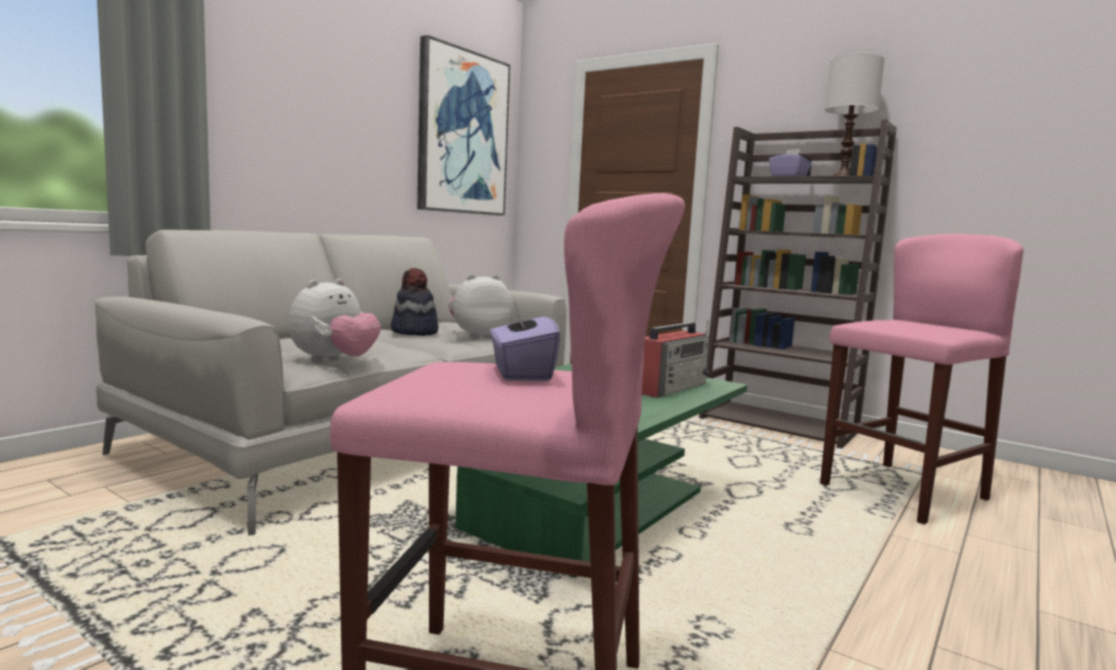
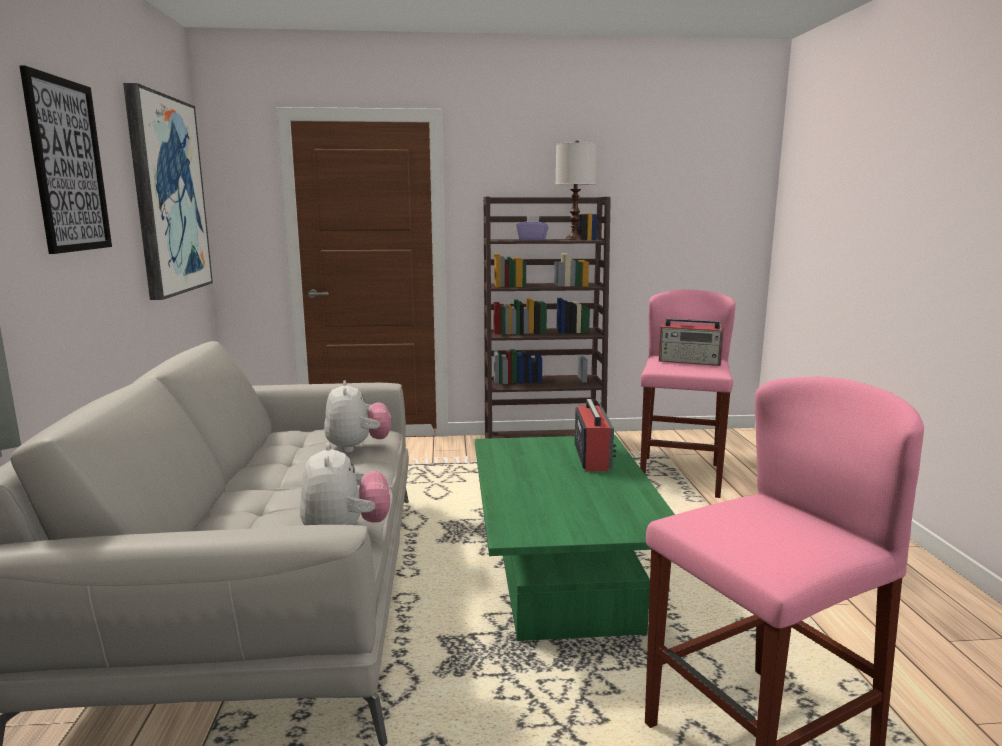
camera: 40 degrees left, 5 degrees up
(335, 86) = (68, 166): none -> picture
(414, 332) = (299, 462): hat -> none
(477, 337) = (357, 447): plush toy -> plush toy turned 150 degrees clockwise
(521, 373) = (755, 515): purple tissue box -> none
(924, 325) = (690, 362): none -> radio

